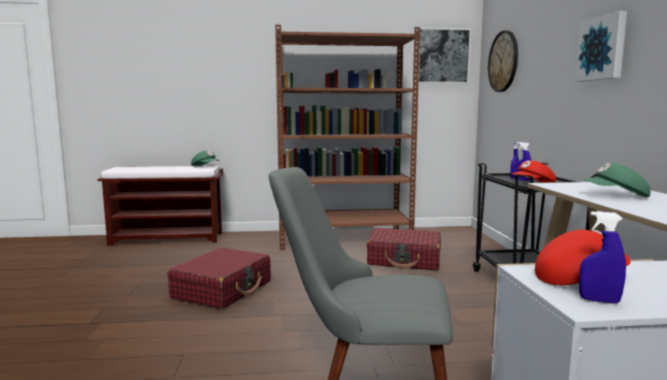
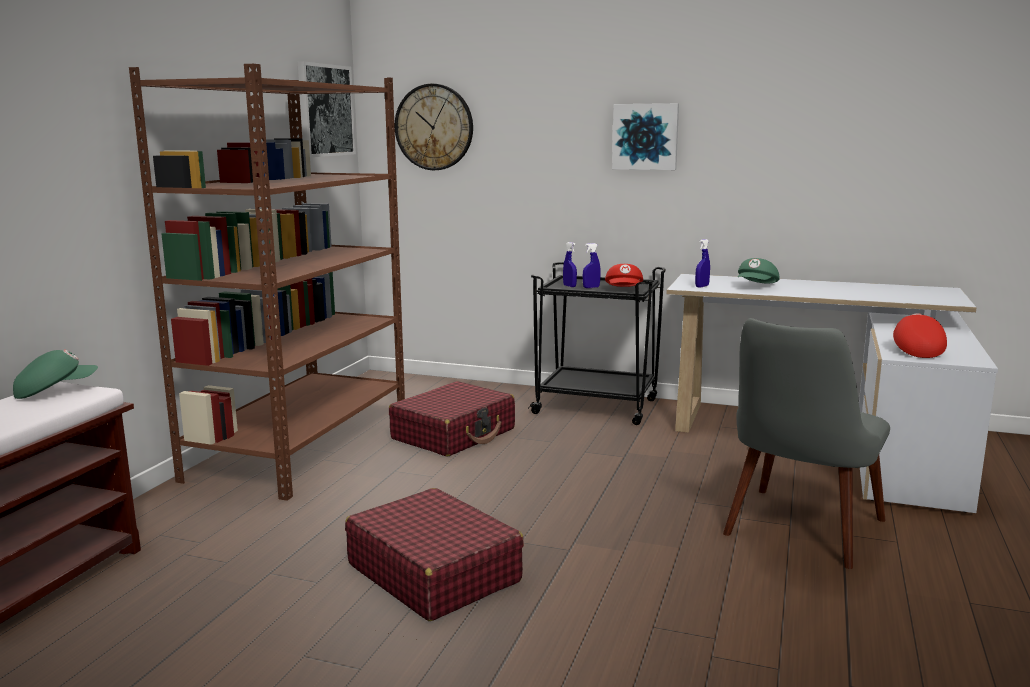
camera: 65 degrees left, 5 degrees up
(599, 300) = (962, 356): blue spray bottle -> blue spray bottle (702, 286)

